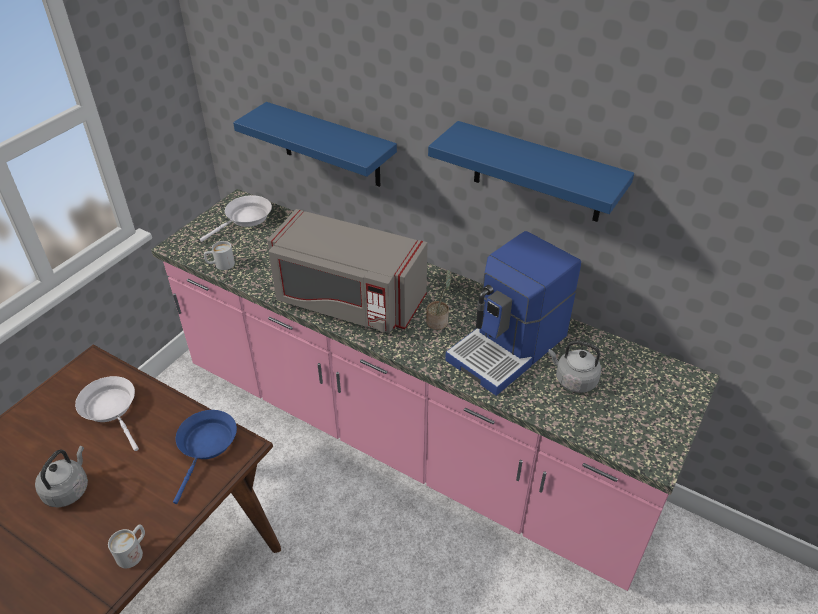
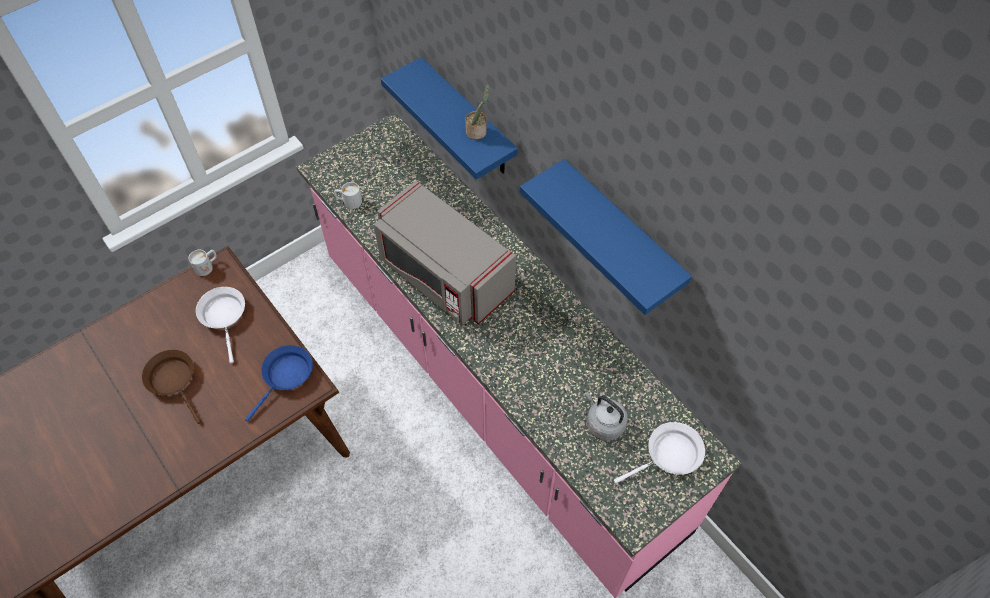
camera: 20 degrees right, 15 degrees up
(68, 489) = (174, 380): grey kettle -> brown frying pan
(134, 551) = (206, 450): white mug -> white mug (207, 266)
(246, 219) = (389, 153): white frying pan -> white frying pan (669, 455)
(438, 321) = (513, 323): potted plant -> potted plant (477, 131)
(509, 348) = (563, 372): coffee machine -> none

